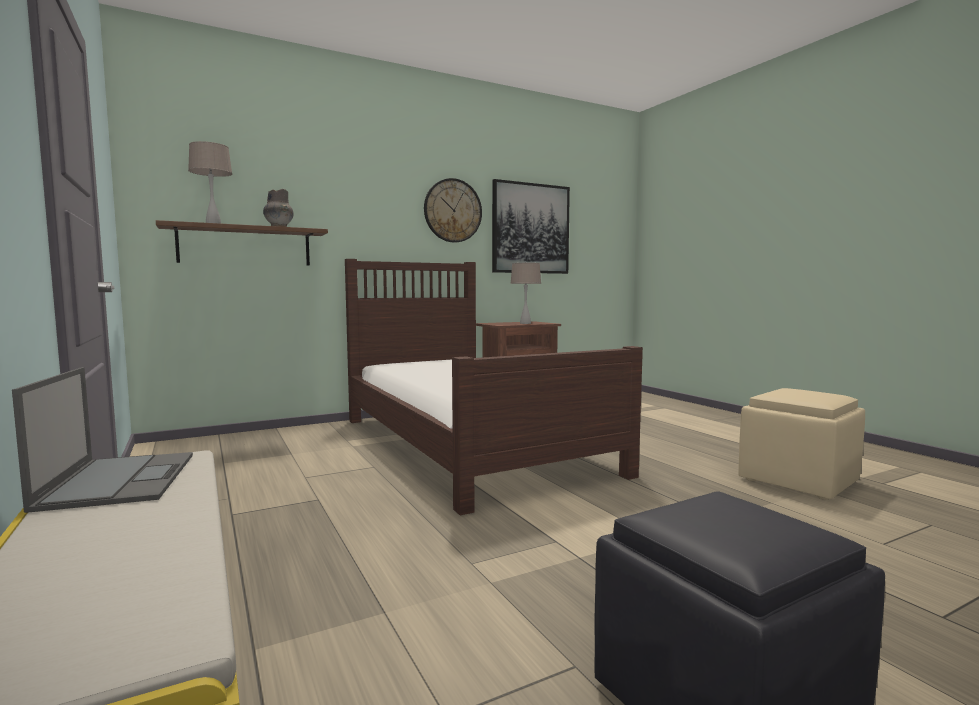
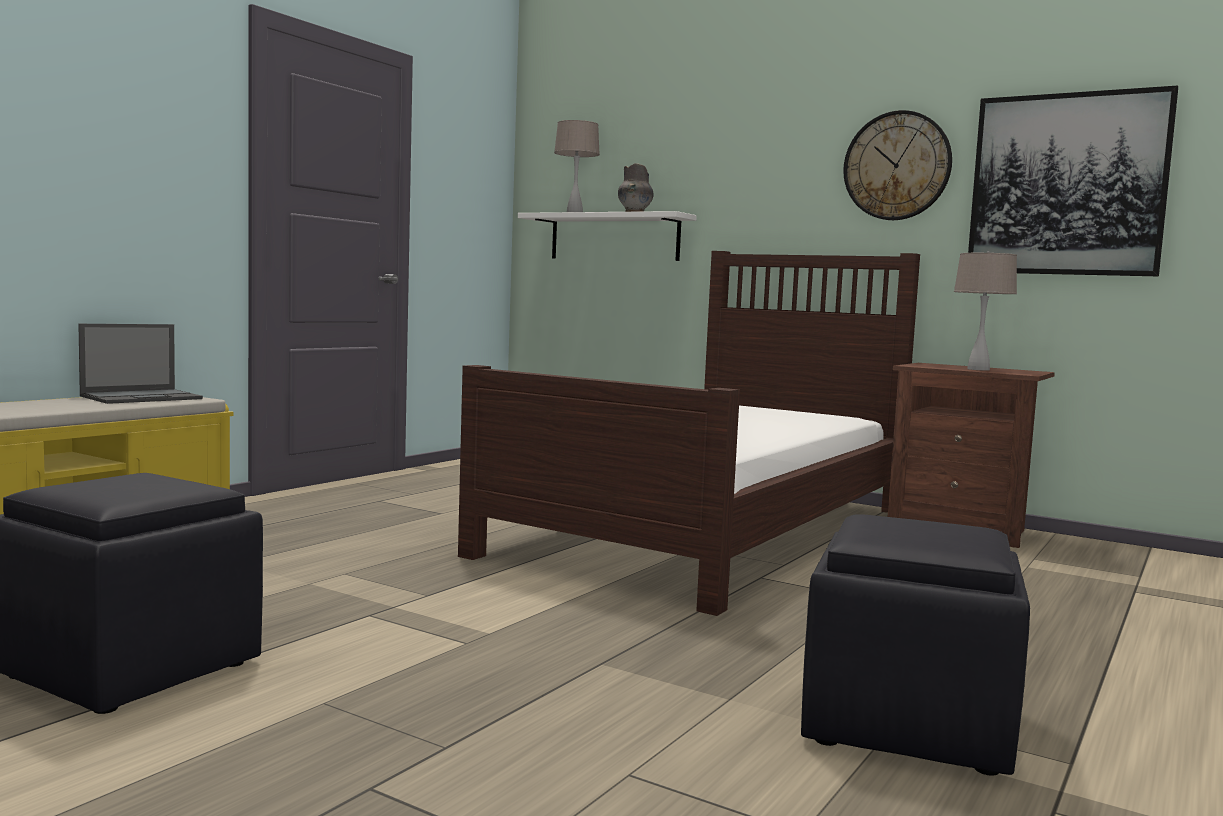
camera: 60 degrees right, 0 degrees up
(245, 246) = (614, 237): brown shelf -> white shelf
(796, 480) = (905, 722): beige ottoman -> black ottoman

